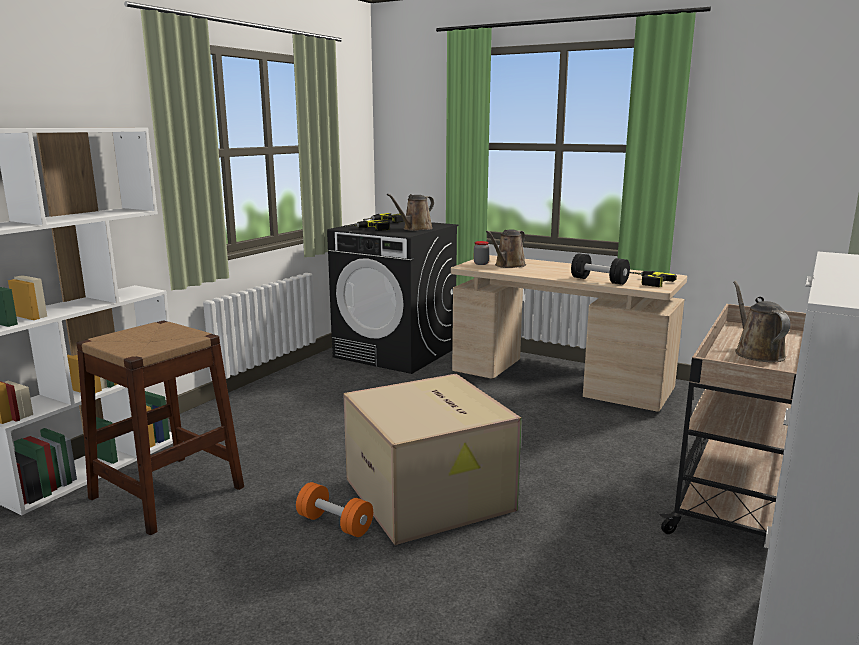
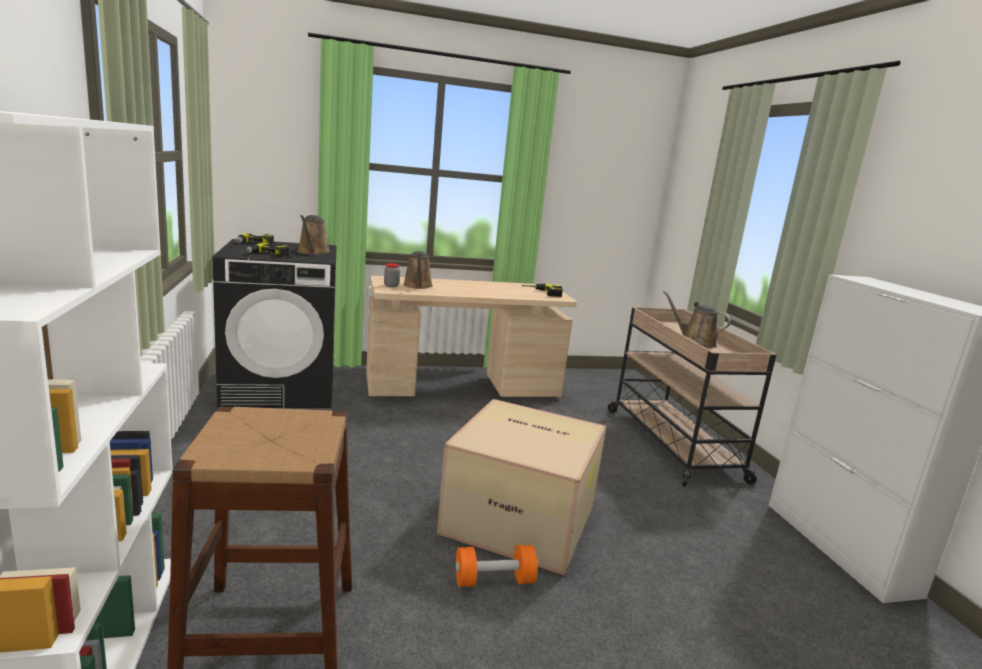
camera: 45 degrees left, 0 degrees up
(599, 280) = (514, 295): black dumbbell -> none

